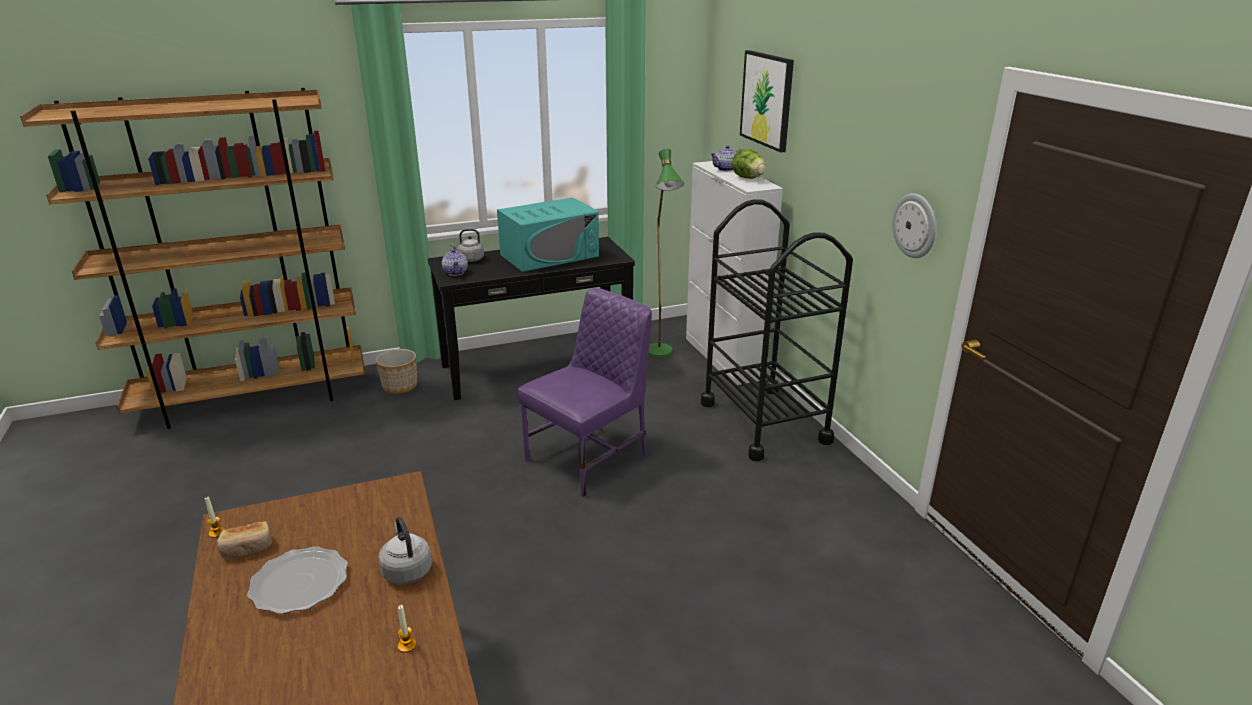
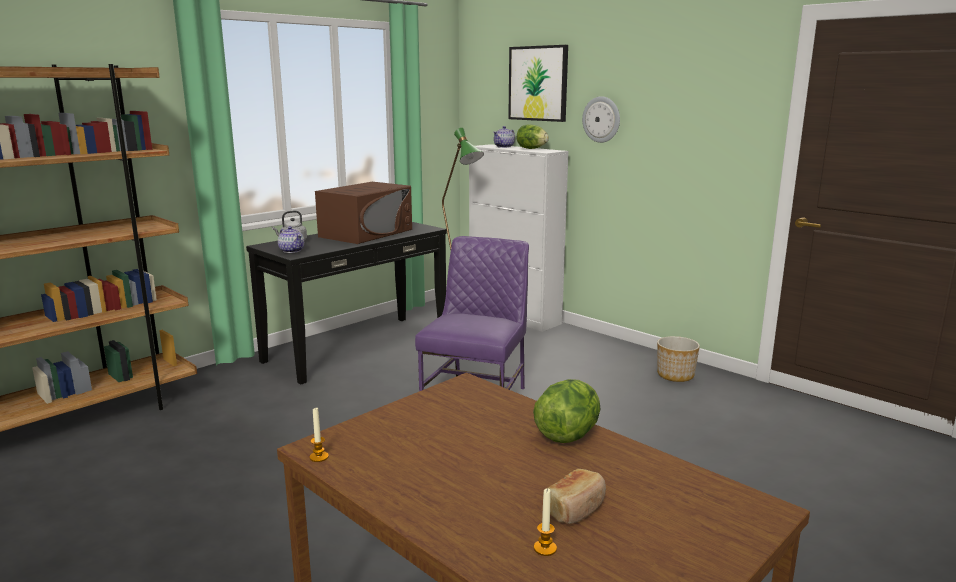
camera: 25 degrees left, 10 degrees down
(247, 549) = (376, 460): bread -> bread (576, 508)
(299, 584) = (478, 470): plate -> none
(400, 386) = (230, 384): planter -> planter (675, 375)
(406, 570) = (567, 435): grey kettle -> lettuce
(407, 645) = (657, 481): candle -> candle (545, 548)
(550, 255) = (366, 233): turquoise microwave -> brown microwave
(764, 422) = (591, 349): black cart -> none
(915, 225) = (725, 145): wall clock -> wall clock (601, 119)

